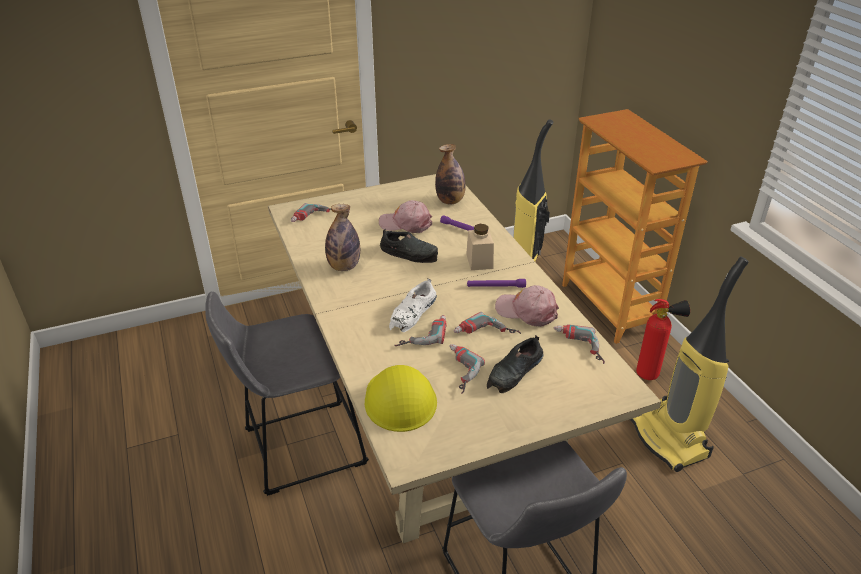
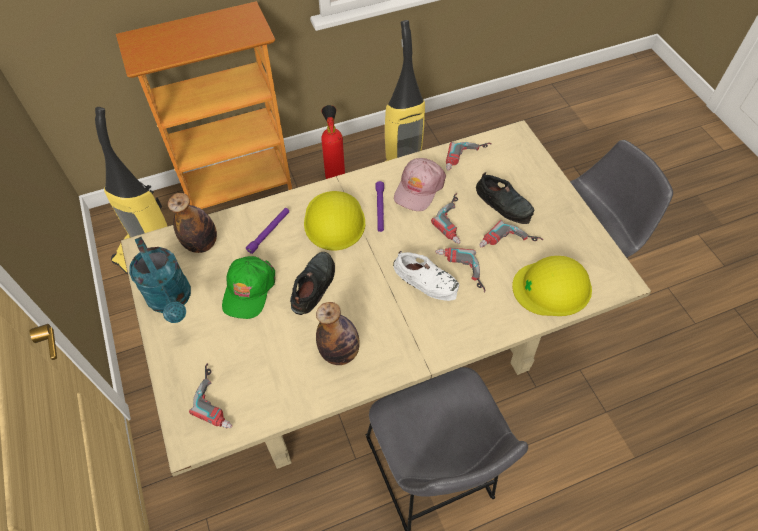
camera: 90 degrees left, 20 degrees up
(398, 194) = (172, 300): none -> turquoise watering can
(406, 223) = (248, 290): pink cap -> green cap
(479, 261) = (334, 220): beige jar -> yellow hard hat

